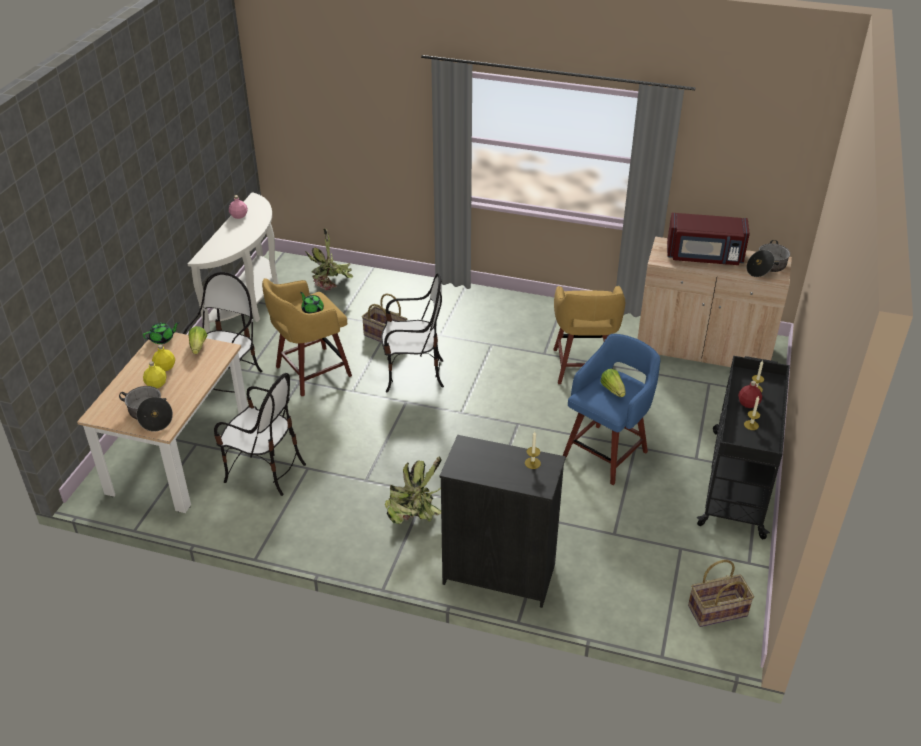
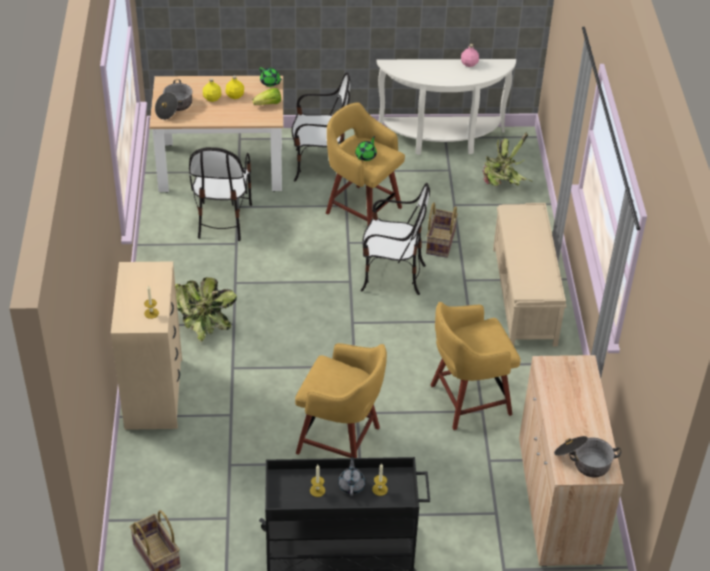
camera: 70 degrees right, 5 degrees up
(413, 374) = (392, 276): chair -> chair turned 60 degrees counterclockwise
(476, 308) = (524, 296): none -> beige bench
(499, 573) = (154, 393): black dresser -> beige dresser
(607, 453) = (341, 441): blue stool -> yellow stool
(613, 390) = (339, 381): lettuce -> none
(704, 256) = (576, 402): red microwave -> none
(748, 404) = (351, 485): red bottle -> grey teapot

